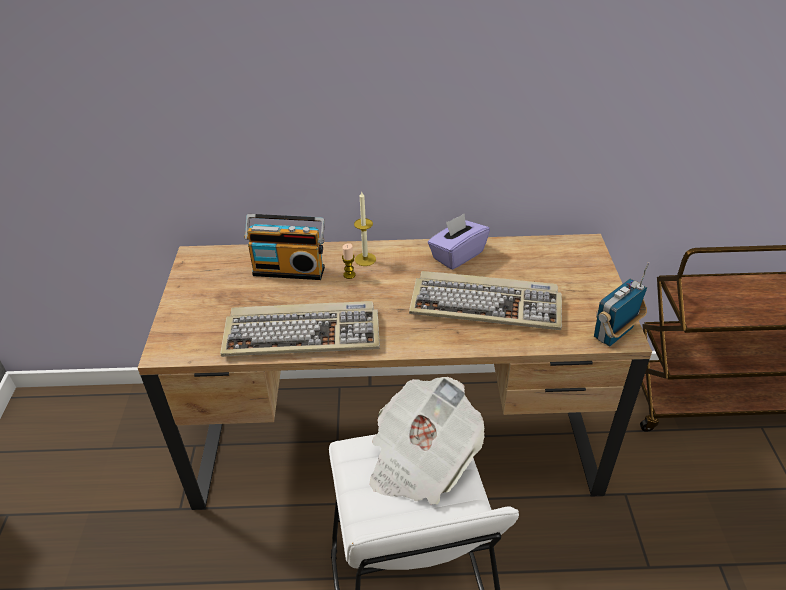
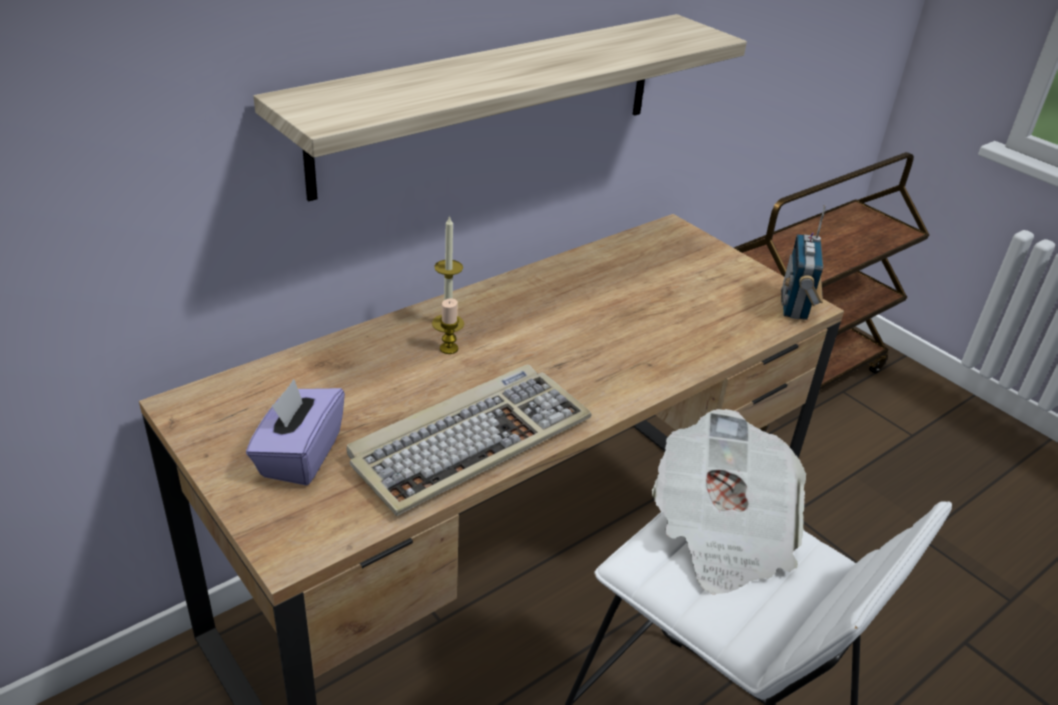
camera: 40 degrees left, 5 degrees down
(289, 269) = (358, 370): radio -> none
(426, 122) = (493, 101): none -> shelf
(457, 255) = (553, 282): purple tissue box -> purple tissue box (299, 455)
(486, 304) = (646, 323): keyboard -> none

